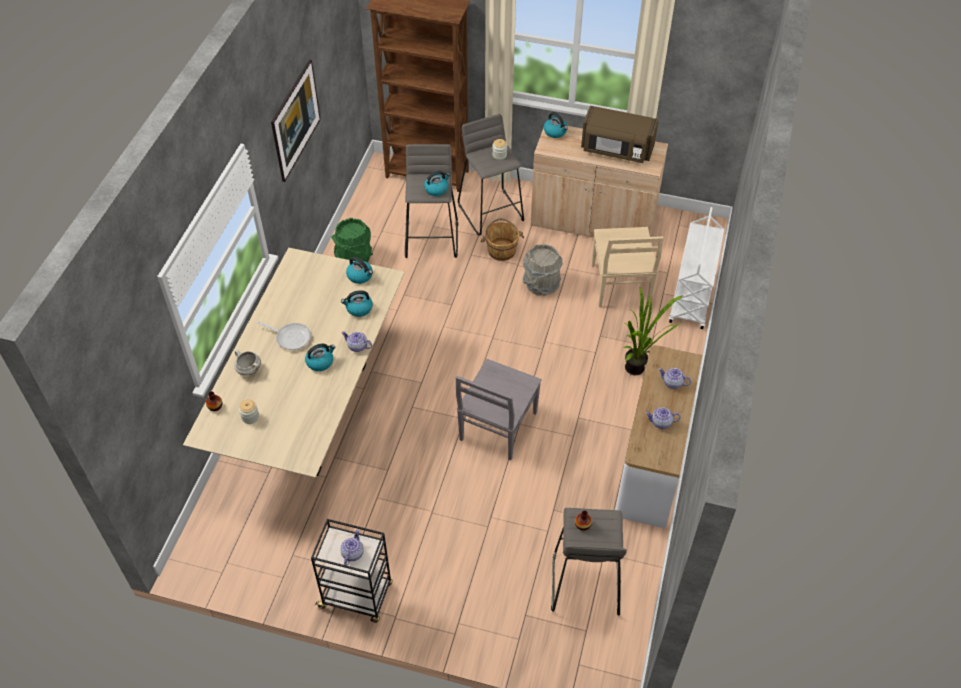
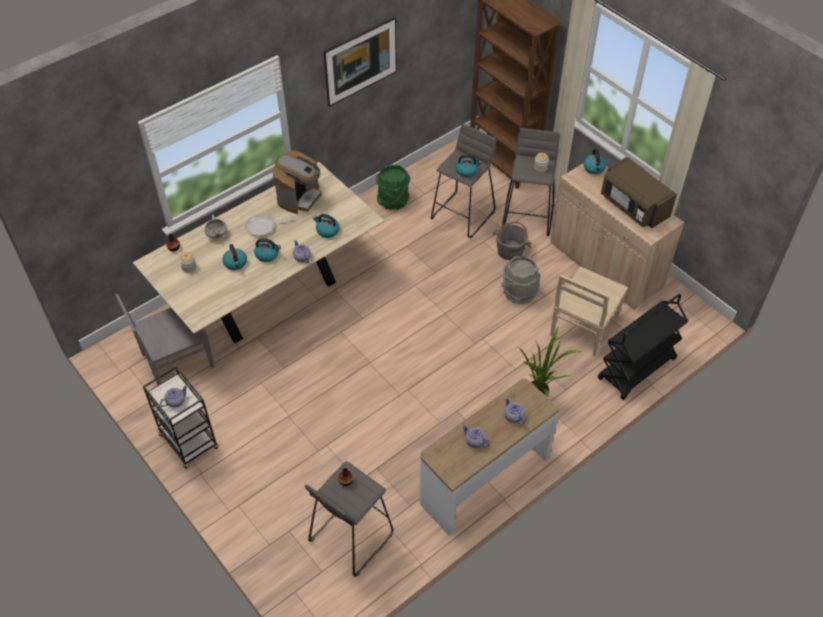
camera: 35 degrees right, 0 degrees up
(290, 337) = (263, 226): frying pan -> frying pan turned 105 degrees clockwise
(301, 291) = (300, 197): none -> coffee machine
(360, 276) = (349, 207): kettle -> kettle (235, 263)
(497, 427) = (388, 382): grey chair -> grey chair (176, 361)
(501, 250) = (510, 250): brown bucket -> grey bucket
(692, 298) = (636, 370): white cart -> black cart

